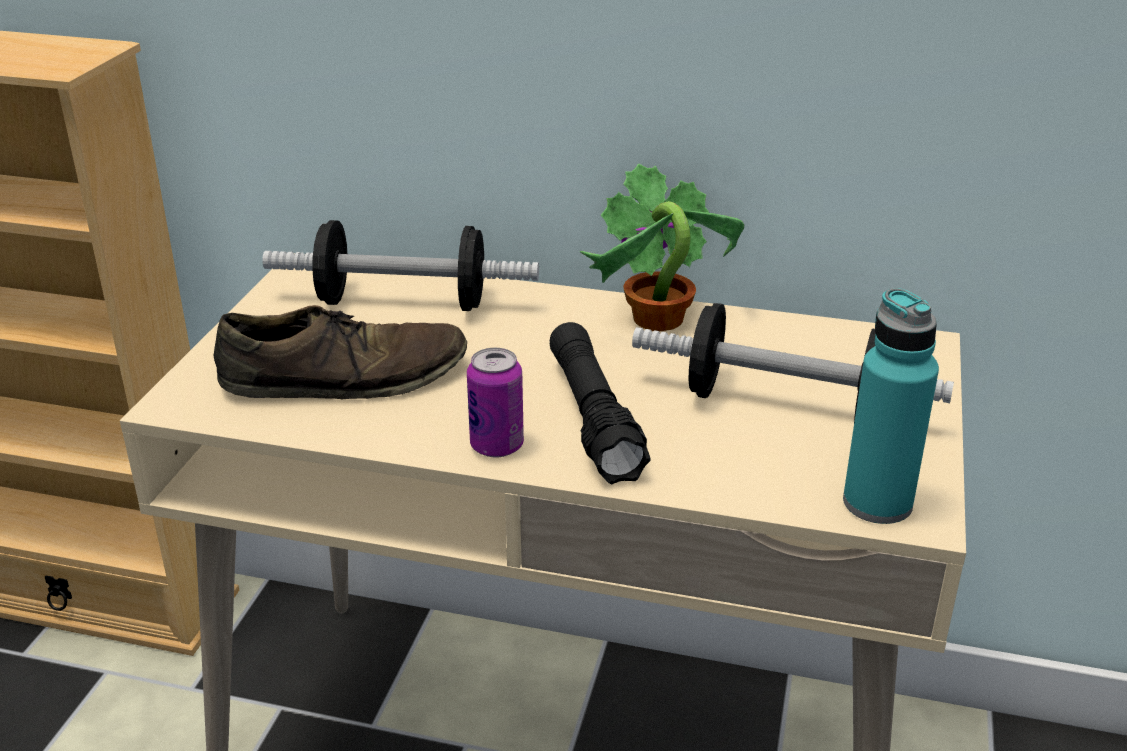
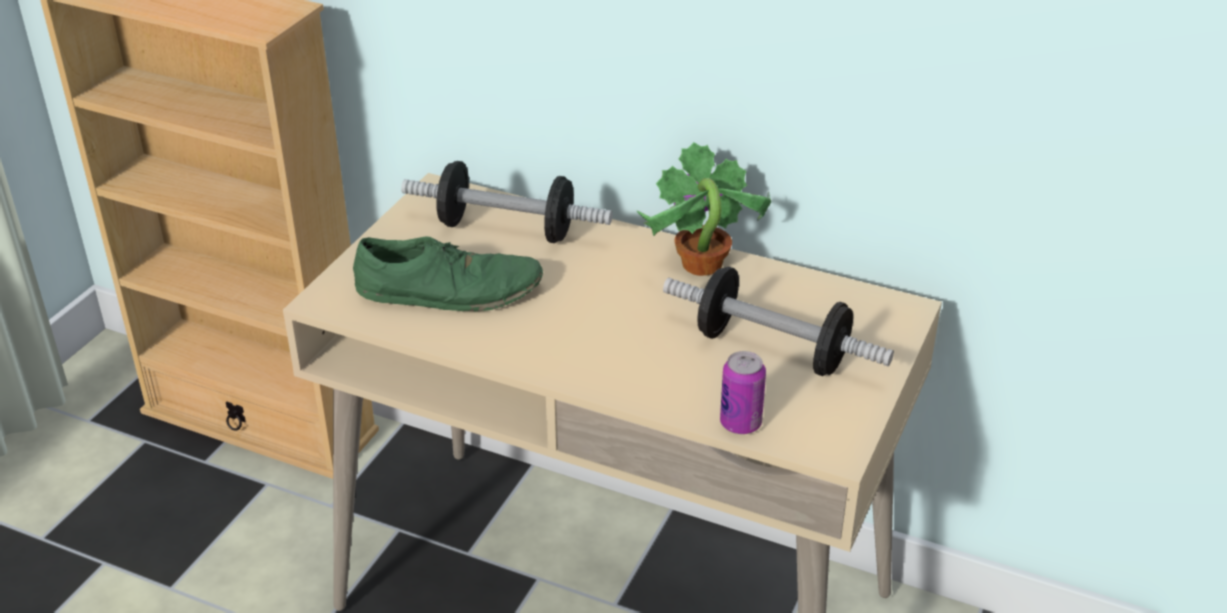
camera: 10 degrees right, 5 degrees up
(345, 377) = (449, 291): brown shoe -> green shoe
(497, 446) = (547, 360): can -> can (740, 423)
(593, 417) = (624, 345): black flashlight -> none
(877, 503) = (810, 437): turquoise bottle -> none

